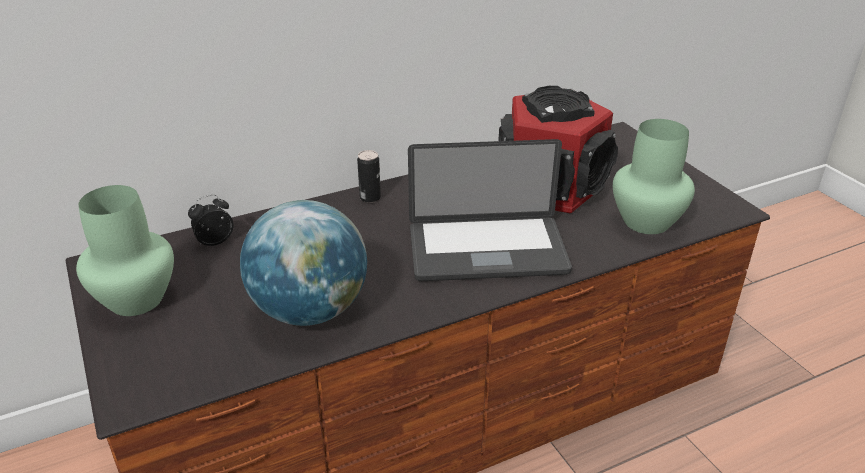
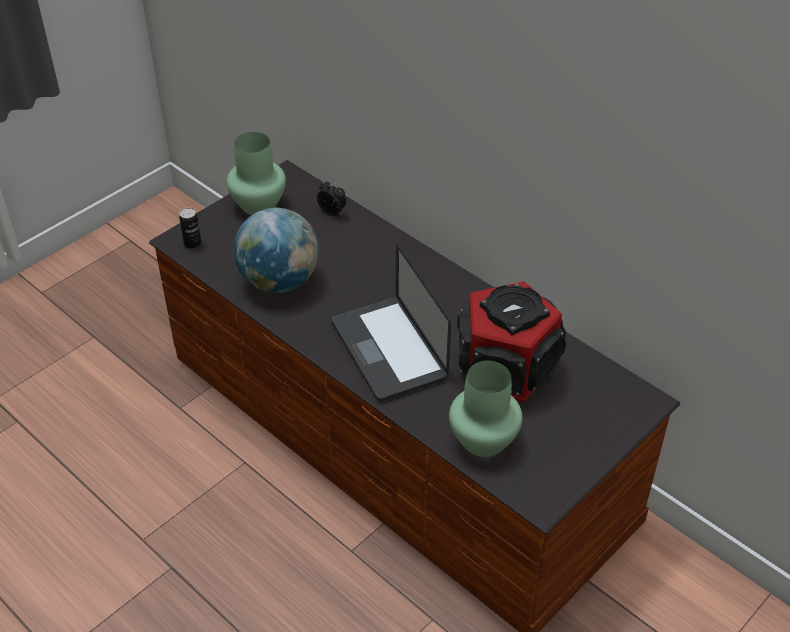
camera: 70 degrees right, 10 degrees up
(370, 198) = (428, 267): can -> can (192, 243)

